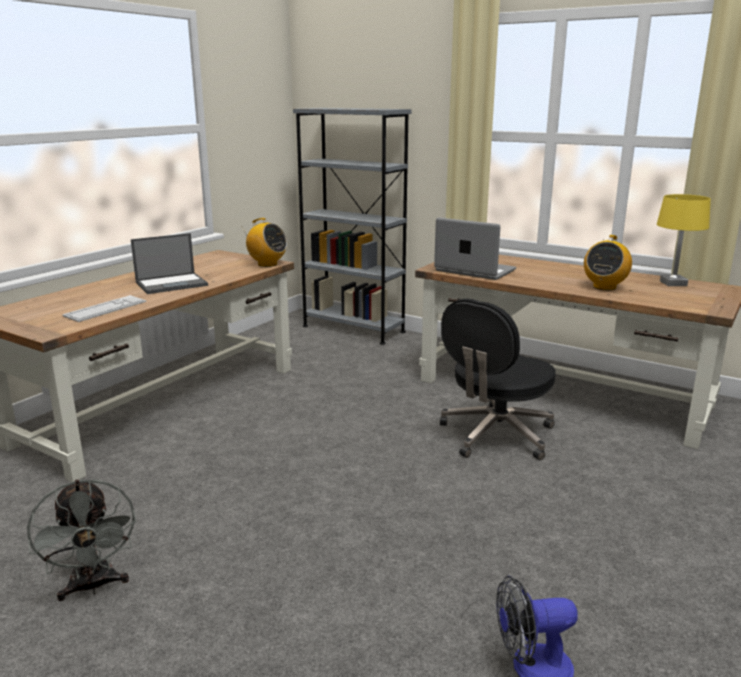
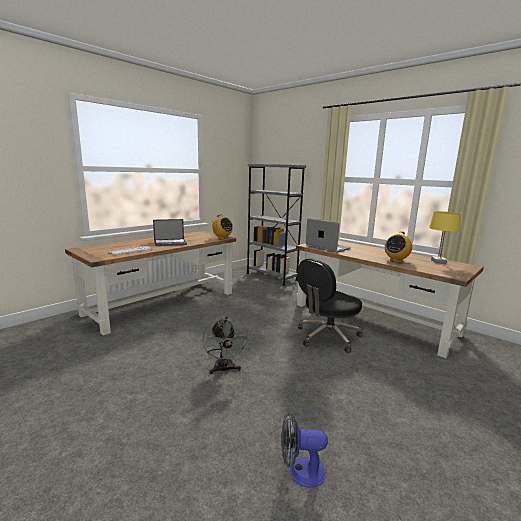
camera: 10 degrees right, 5 degrees down
(93, 586) = (87, 387): grey fan -> grey fan (224, 370)

